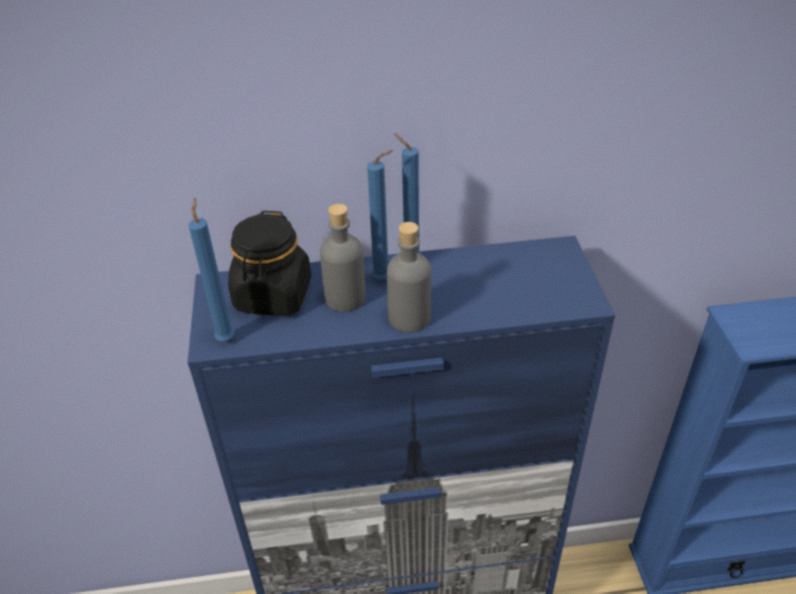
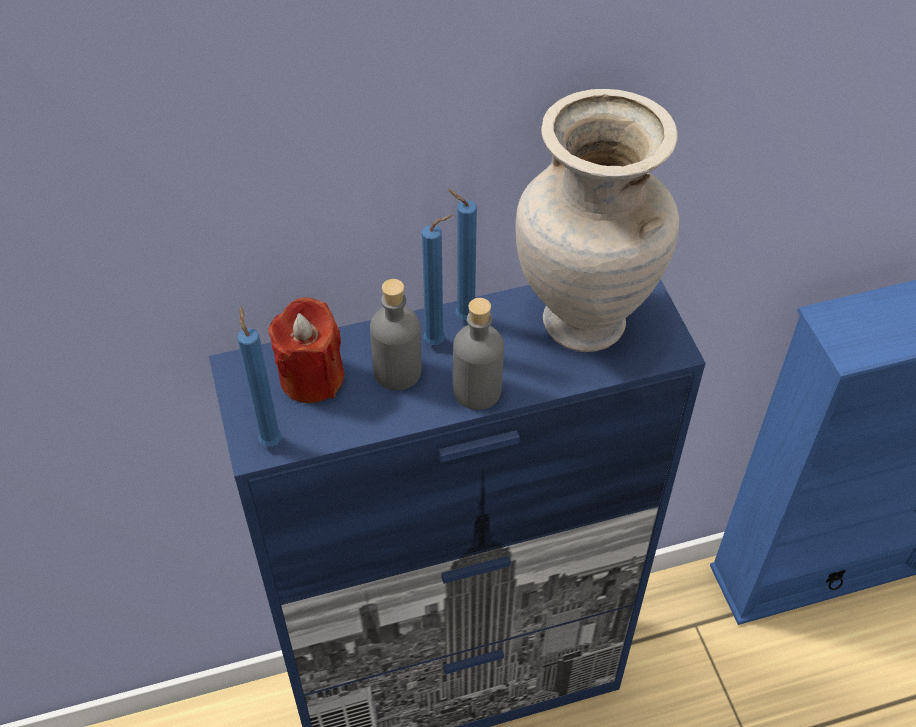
camera: 10 degrees left, 10 degrees up
(273, 296) = (311, 377): black jar -> red candle
(513, 275) = (585, 321): none -> beige vase

